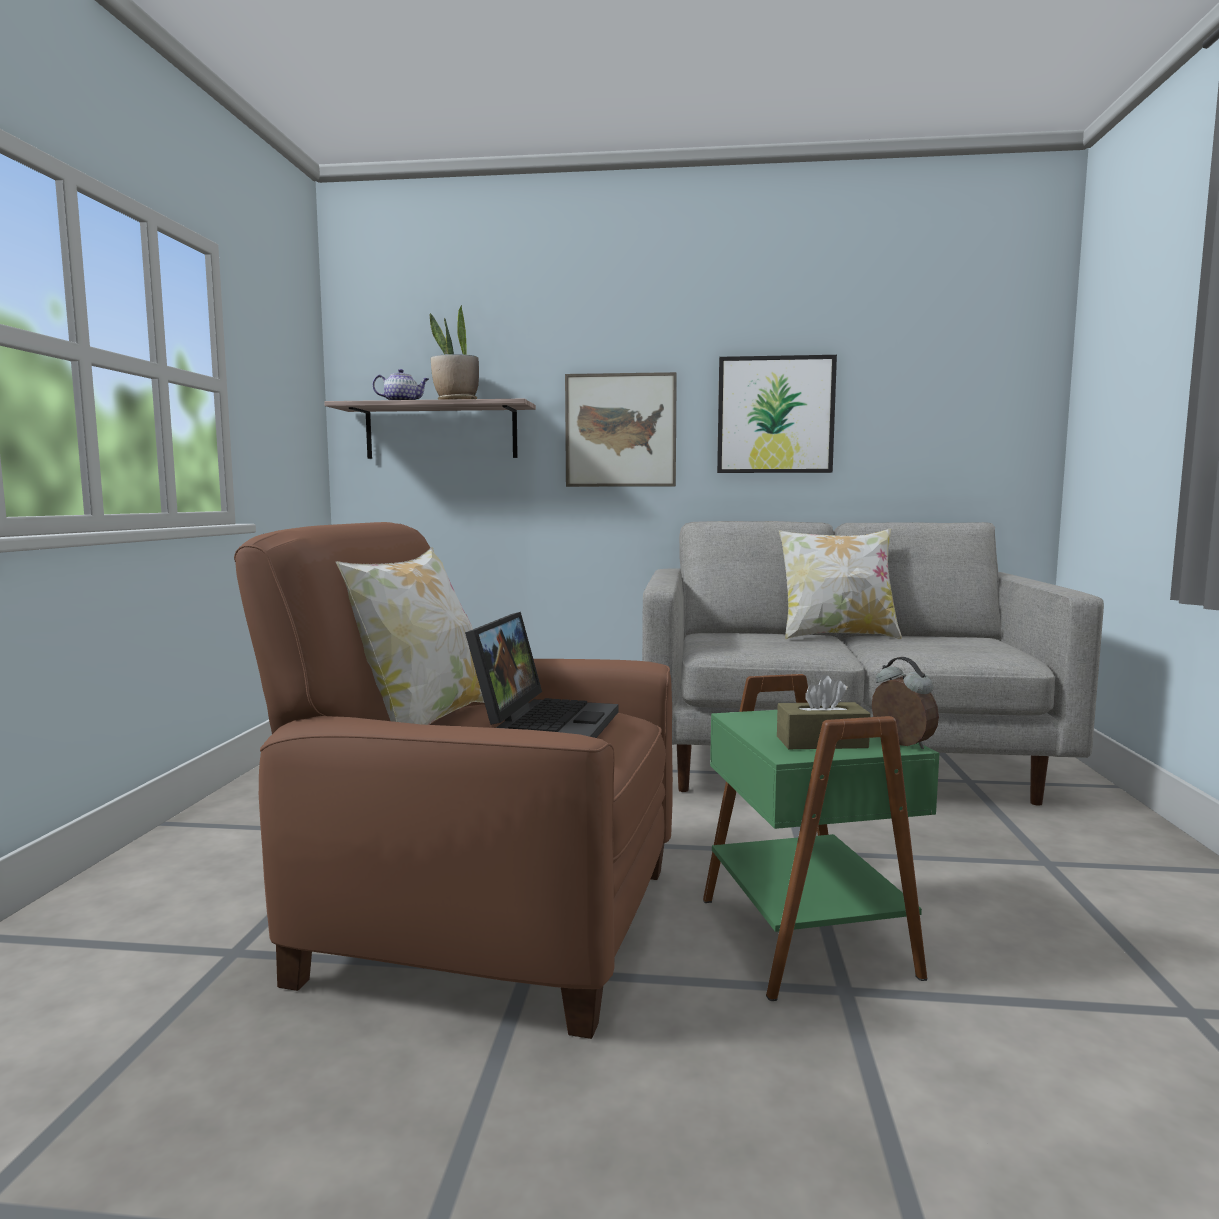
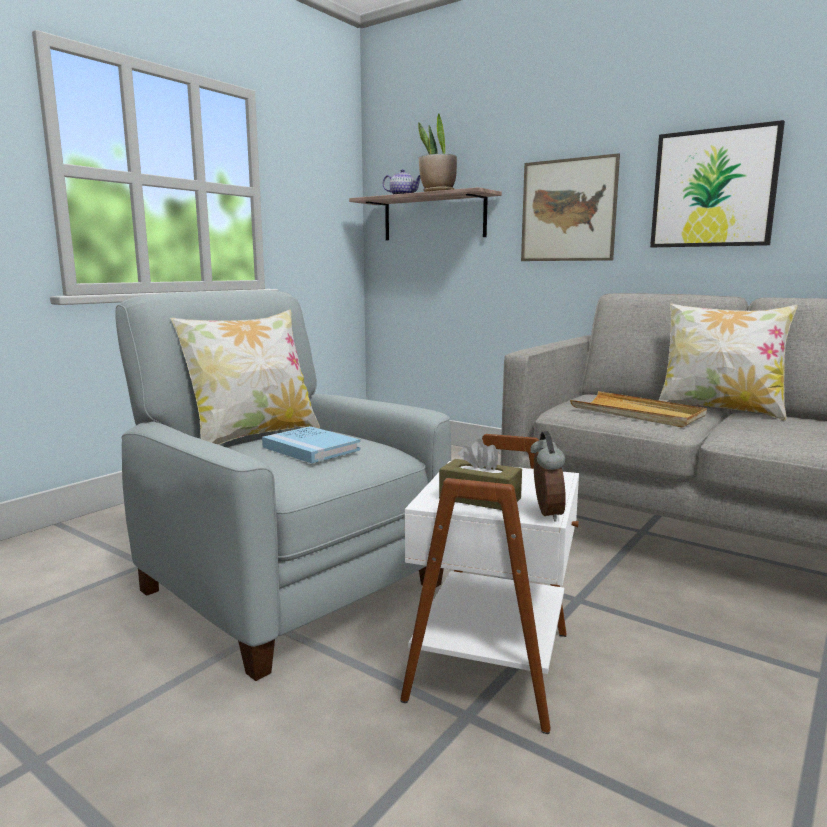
camera: 30 degrees right, 5 degrees up
(487, 921) = (289, 585): brown armchair -> grey armchair
(544, 723) = (311, 448): laptop -> blue book
(781, 646) = (637, 414): none -> beige tray
(809, 935) = (494, 665): green side table -> white side table

